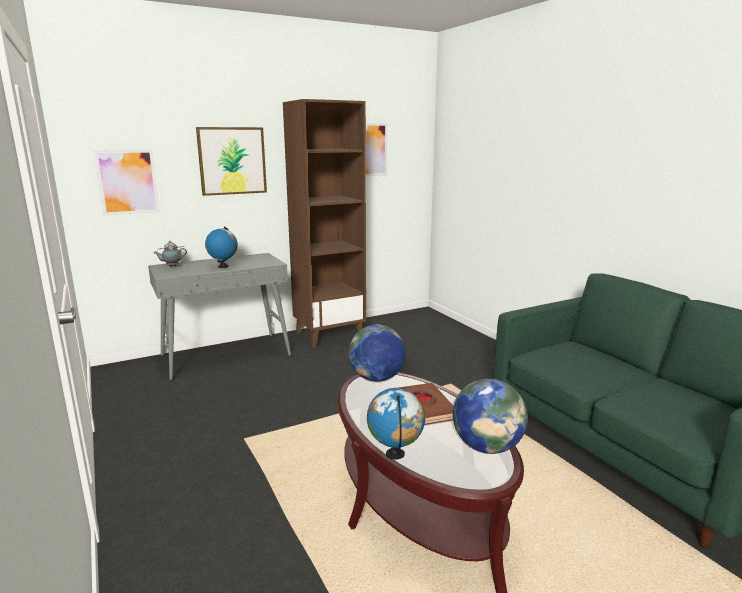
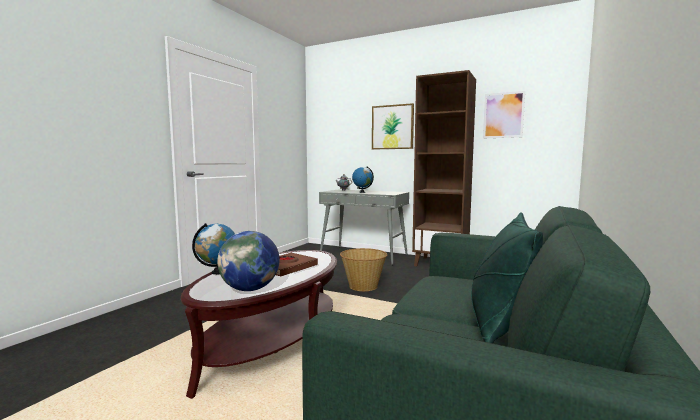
camera: 55 degrees right, 10 degrees down
(128, 182) = (335, 140): picture -> none
(329, 395) = (363, 286): none -> basket
(377, 378) = (315, 253): globe -> none
(644, 376) = (498, 324): none -> green pillow

